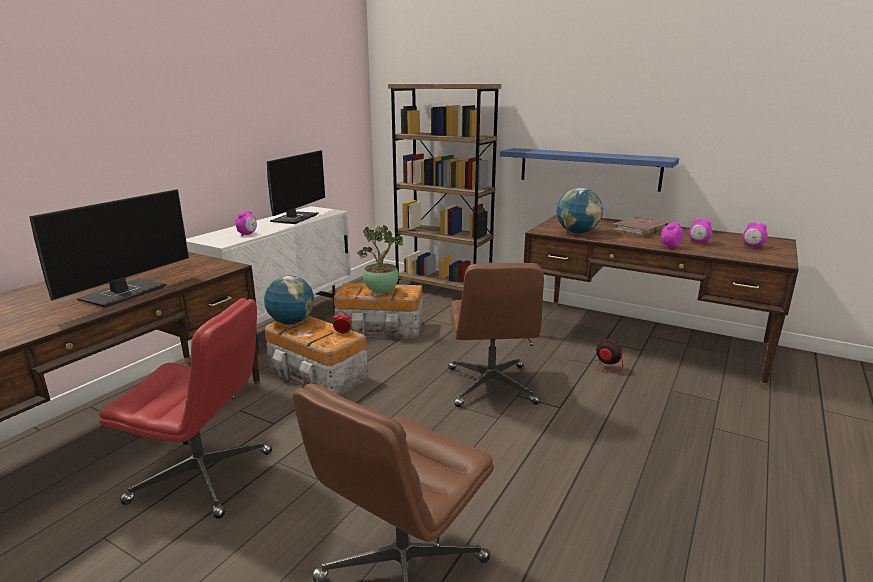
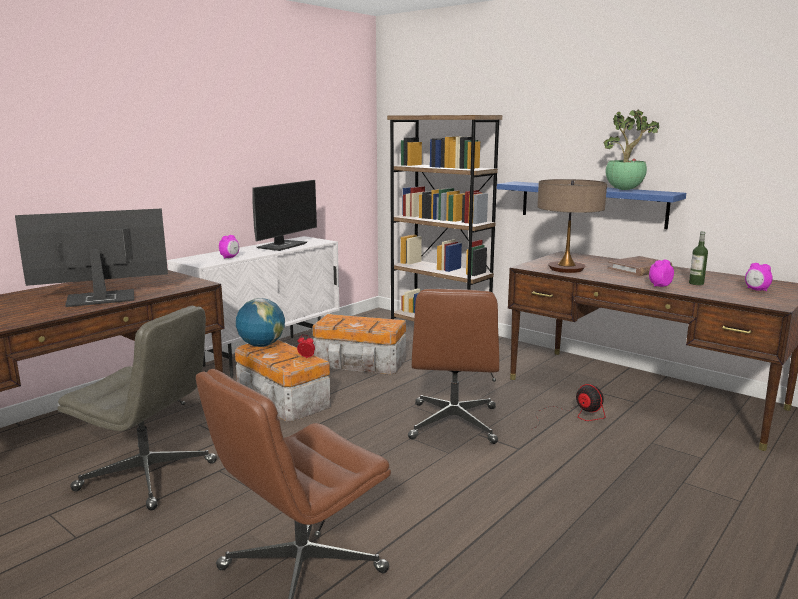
camera: 10 degrees right, 5 degrees down
(124, 293) = (99, 299): monitor -> monitor turned 150 degrees counterclockwise
(204, 477) = (149, 476): red office chair -> grey office chair
(382, 292) = (362, 324): potted plant -> potted plant (625, 190)
(577, 232) = (566, 269): globe -> table lamp
(698, 242) = (696, 283): alarm clock -> bottle

